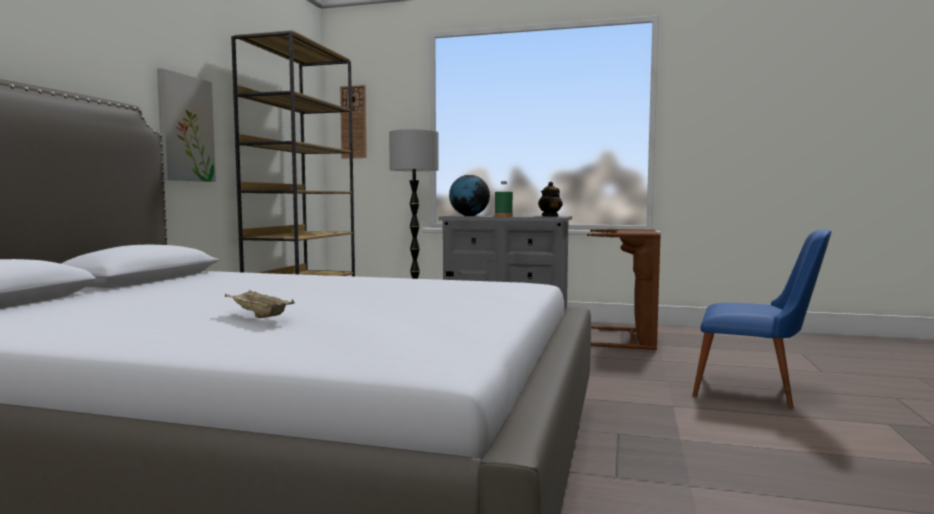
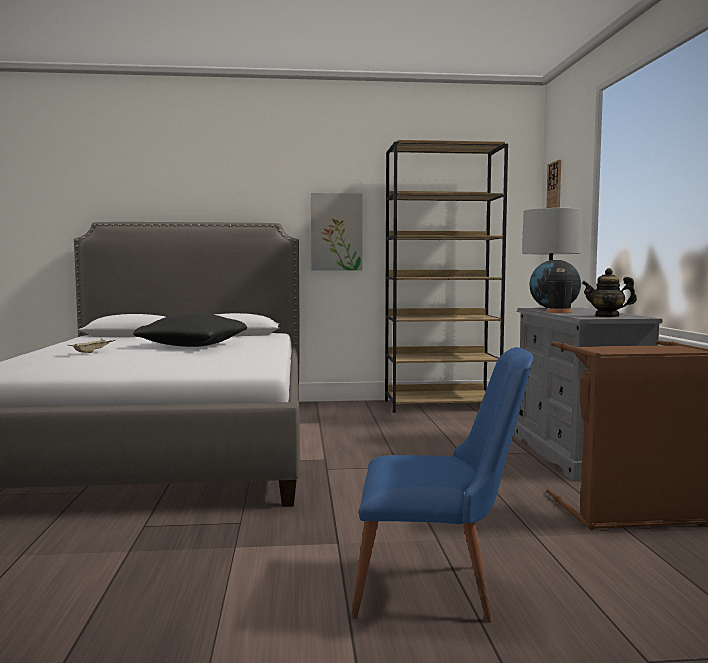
camera: 70 degrees right, 0 degrees up
(257, 290) = (193, 346): none -> black pillow
(503, 216) = (559, 312): green bottle -> black bottle
(754, 392) = (438, 591): blue chair -> blue chair turned 90 degrees counterclockwise

